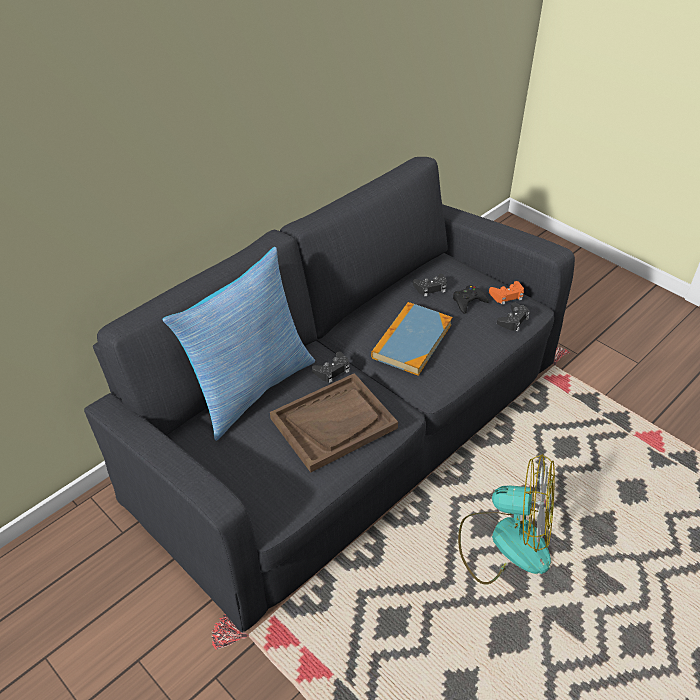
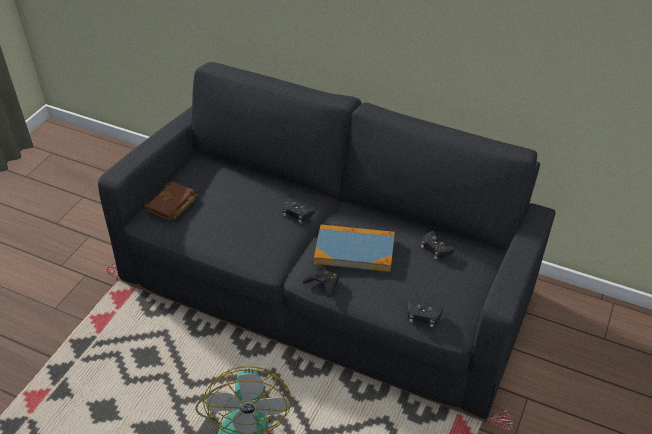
camera: 70 degrees right, 0 degrees up
(250, 388) = (259, 176): pillow -> none
(258, 481) = (172, 205): none -> brown book
(333, 423) = (240, 227): brown tray -> none
(468, 301) = (430, 277): black game controller -> black game controller (322, 282)
(507, 295) = (459, 305): orange game controller -> none

